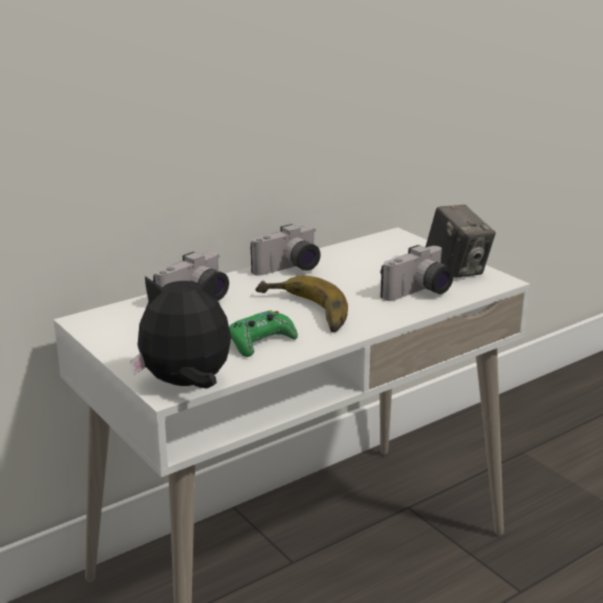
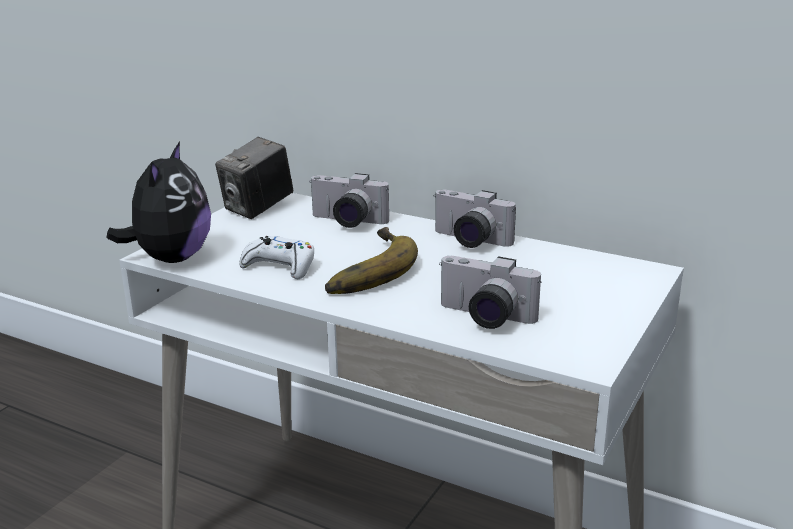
camera: 65 degrees right, 0 degrees up
(187, 385) = (171, 258): plush toy -> plush toy turned 45 degrees clockwise
(261, 341) = (280, 266): green game controller -> white game controller
(457, 269) = (591, 327): camera -> camera (258, 209)

